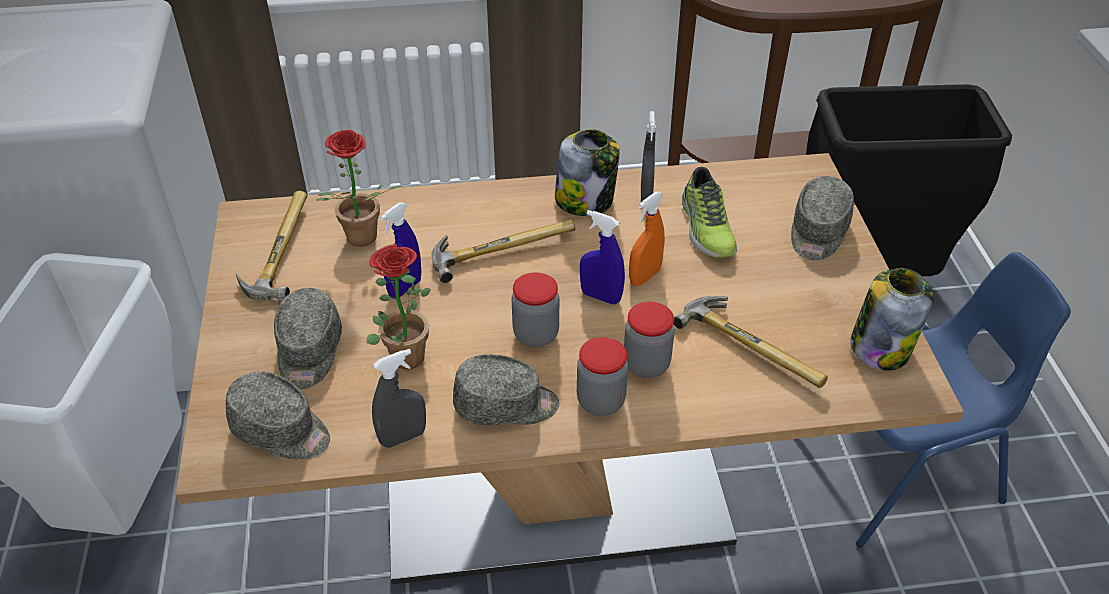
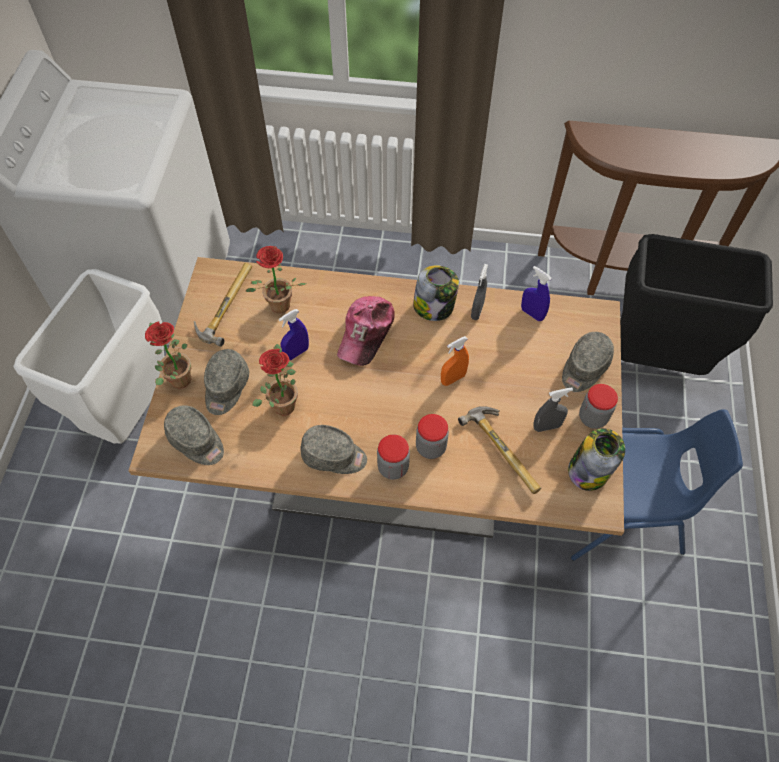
camera: 15 degrees right, 15 degrees up
(226, 352) = (177, 377): none -> potted plant
(403, 437) = (266, 464): grey spray bottle -> grey spray bottle (547, 426)
(500, 247) = (366, 333): hammer -> cap
(536, 334) = (368, 408): jar -> jar (592, 417)
(600, 296) = (419, 388): blue spray bottle -> blue spray bottle (532, 314)
(705, 227) = (508, 347): shoe -> none

